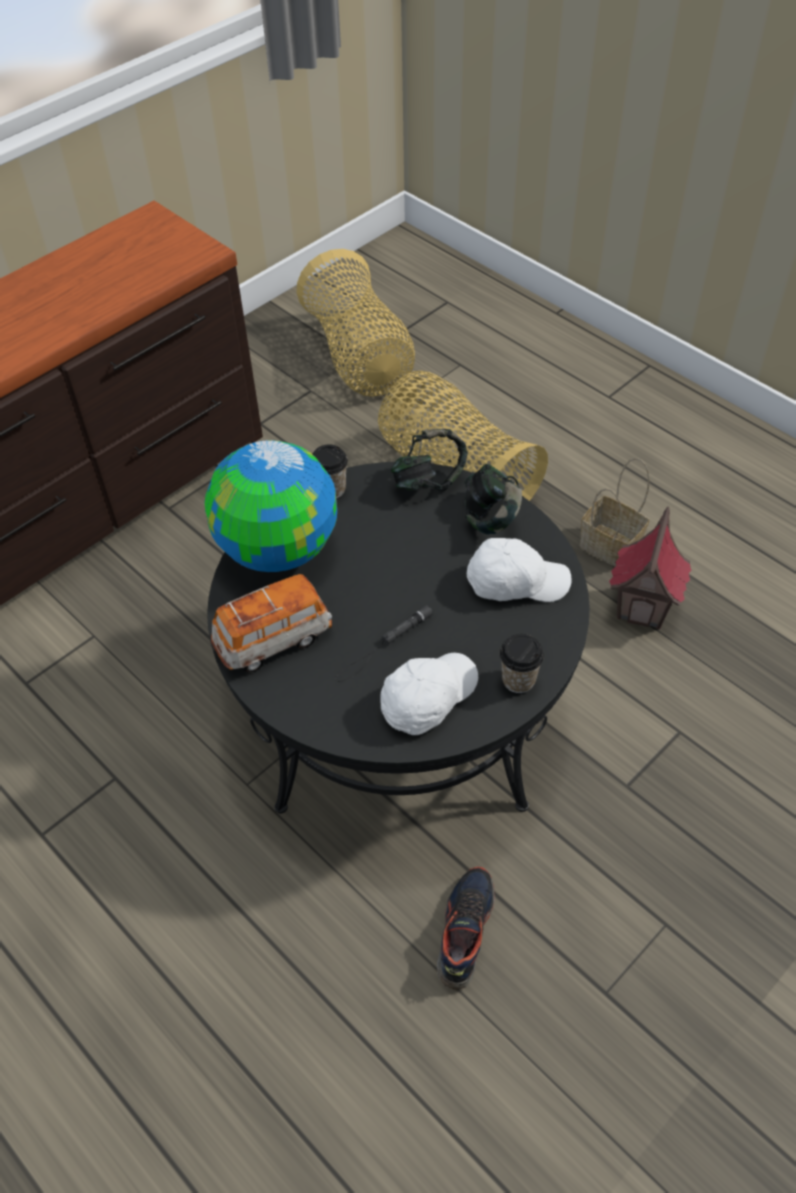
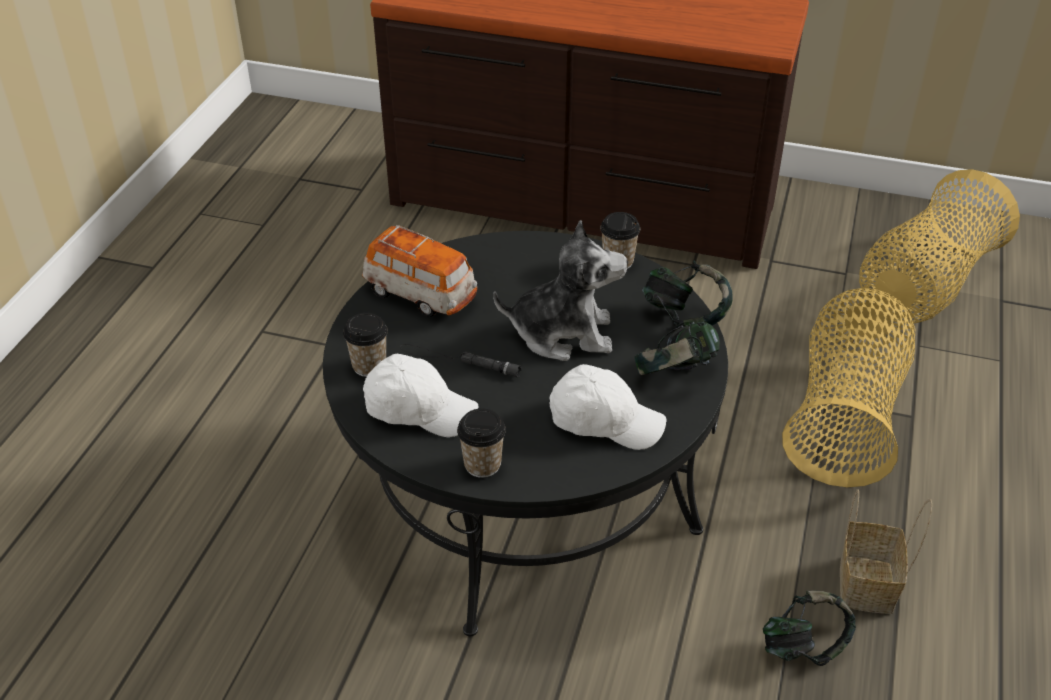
camera: 60 degrees right, 10 degrees down
(278, 549) = (521, 259): globe -> none
(346, 714) = (369, 366): none -> cup
(396, 563) = (563, 333): none -> plush toy
(464, 930) = (309, 636): shoe -> none
(516, 582) = (605, 421): white cap -> white cap turned 45 degrees counterclockwise
(643, 607) = (803, 647): toy house -> headphones

